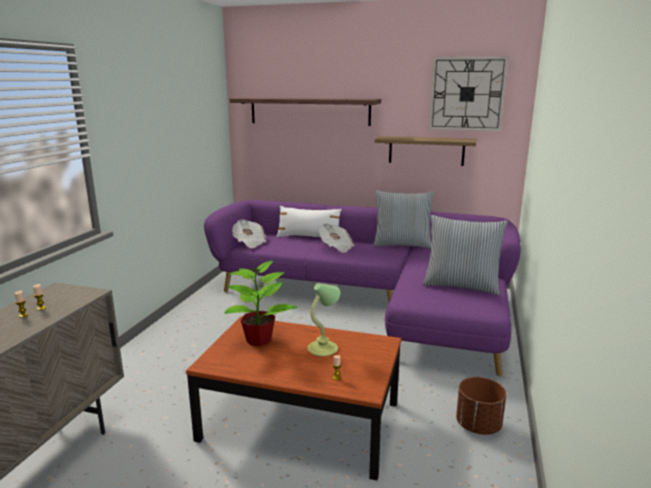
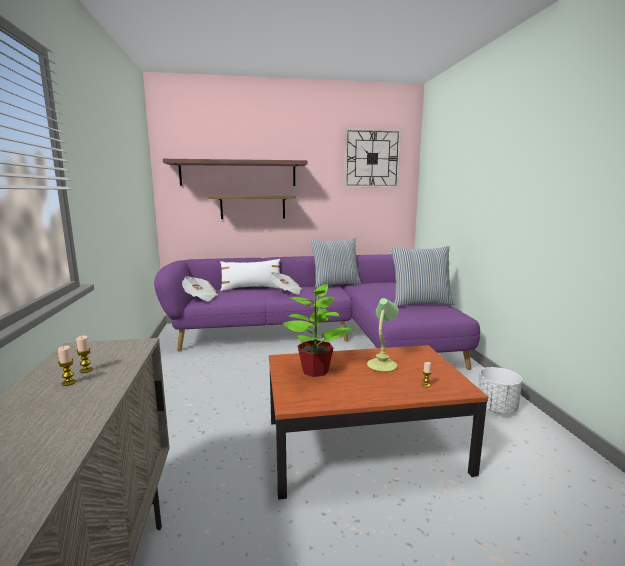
camera: 25 degrees left, 5 degrees down
(426, 150) = (342, 205): shelf -> shelf (253, 207)
(478, 426) = (497, 408): brown planter -> white planter

